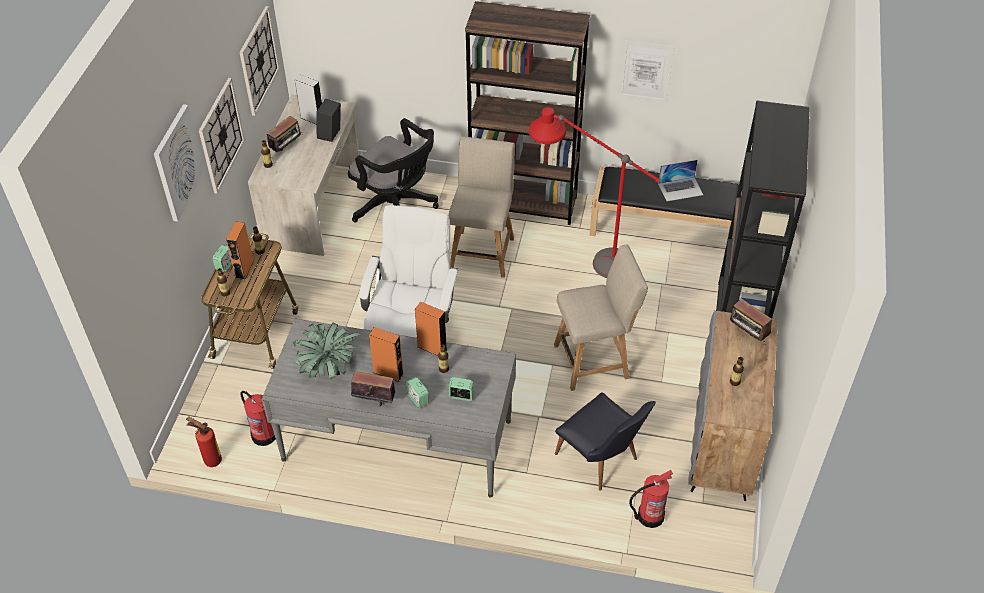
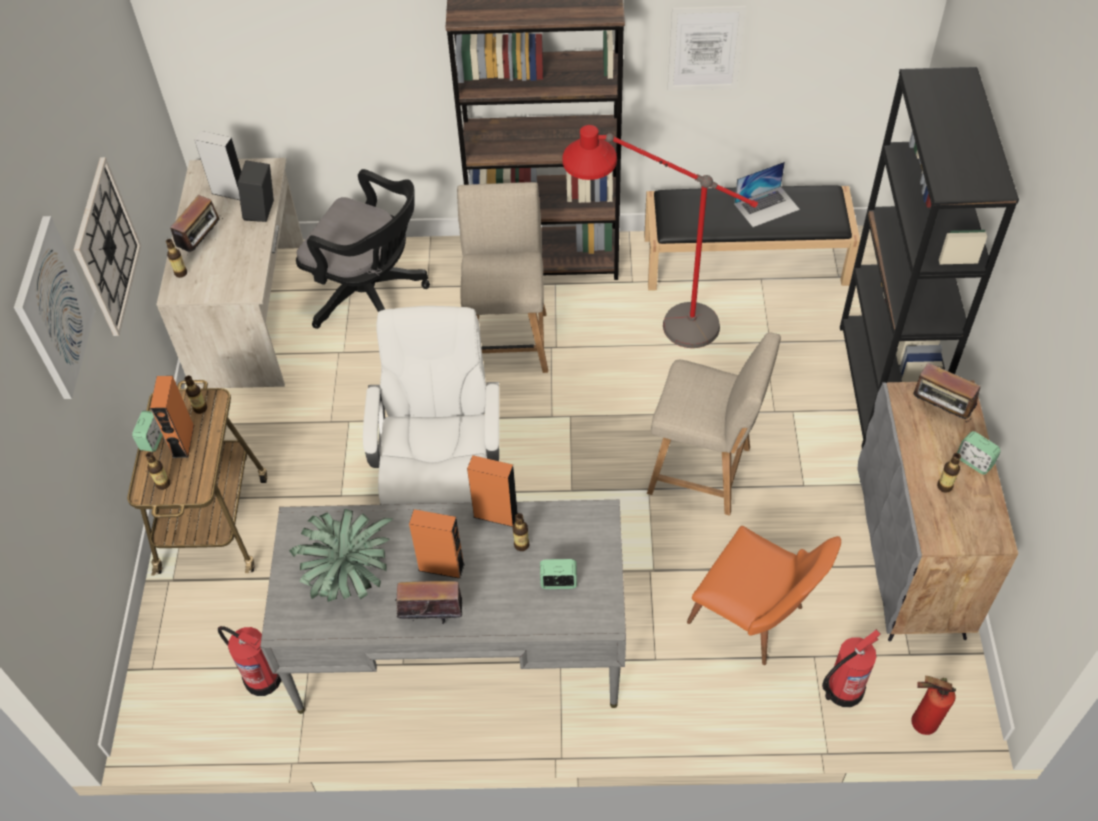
camera: 10 degrees left, 5 degrees up
(210, 460) = (192, 733): fire extinguisher -> fire extinguisher (919, 723)
(258, 60) = (137, 121): wall clock -> none
(418, 399) = (496, 600): alarm clock -> alarm clock (974, 461)
(595, 360) = (705, 472): beige chair -> beige chair turned 45 degrees clockwise
(601, 461) = (755, 621): black chair -> orange chair

